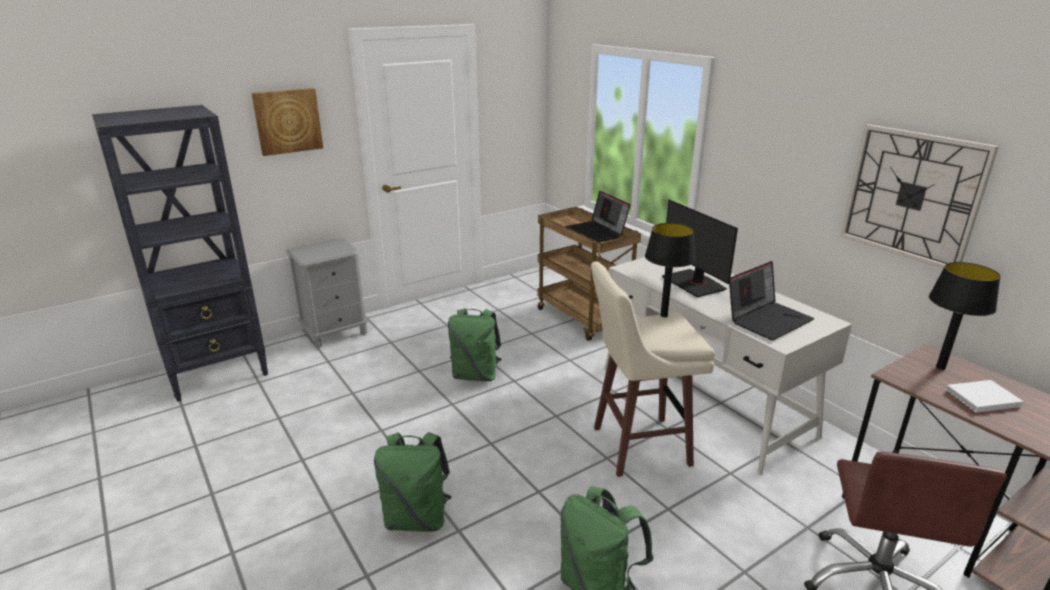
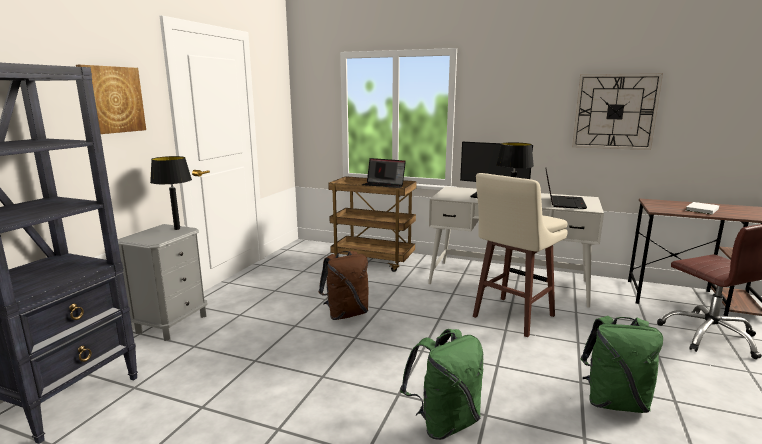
camera: 35 degrees left, 10 degrees down
(476, 375) = (346, 314): green backpack -> brown backpack
(940, 367) = (663, 204): black table lamp -> black table lamp (177, 229)

